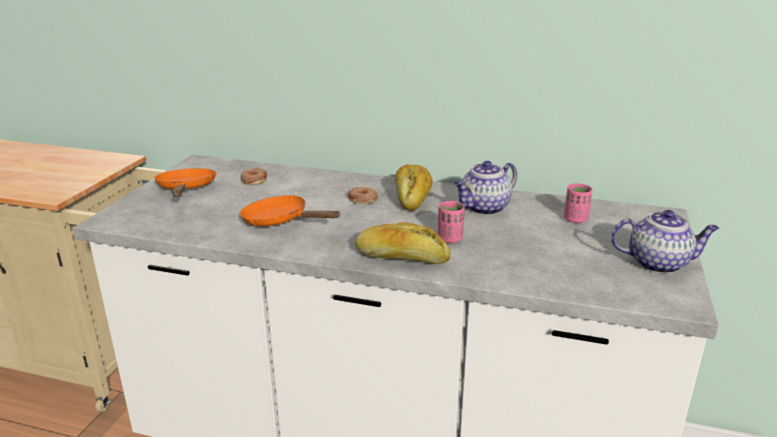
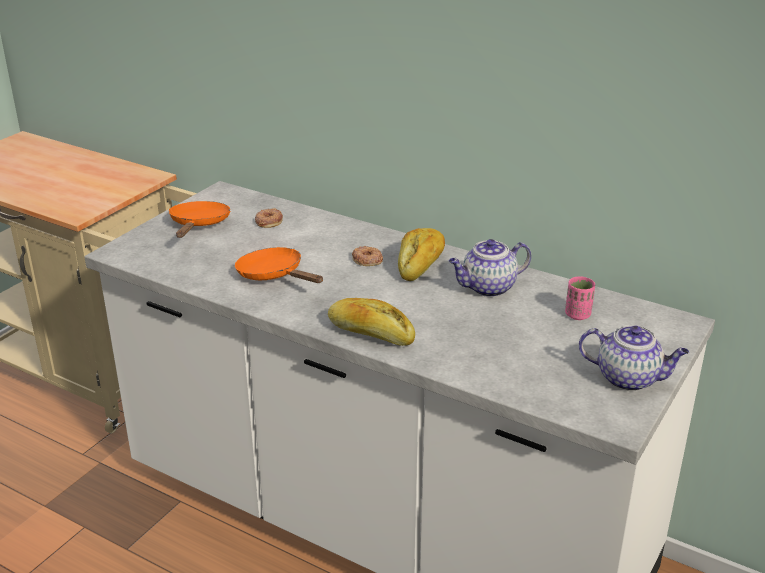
camera: 15 degrees right, 5 degrees up
(450, 239) = (430, 319): pink cup -> none

